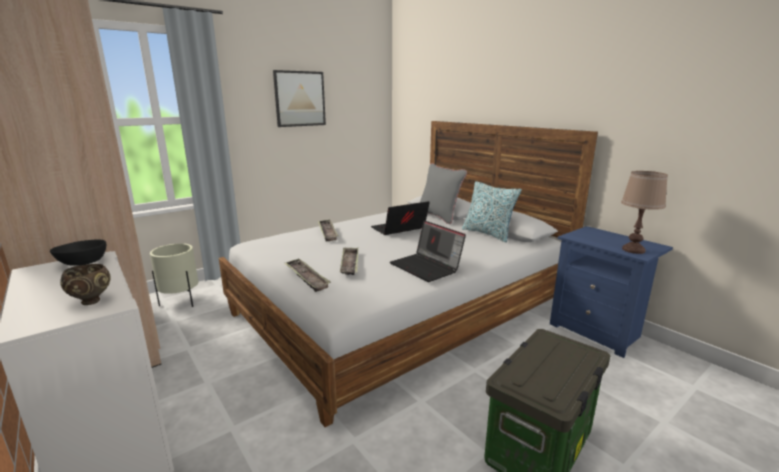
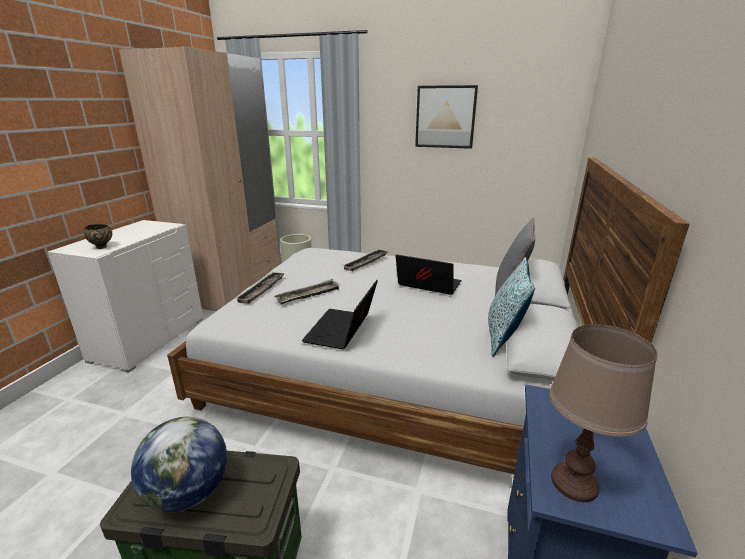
camera: 55 degrees right, 5 degrees up
(84, 263) = (159, 226): black bowl -> none
(555, 373) = (188, 493): none -> globe

